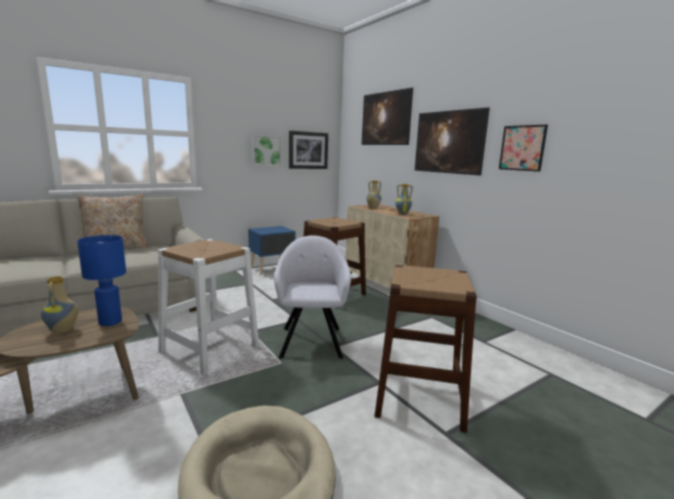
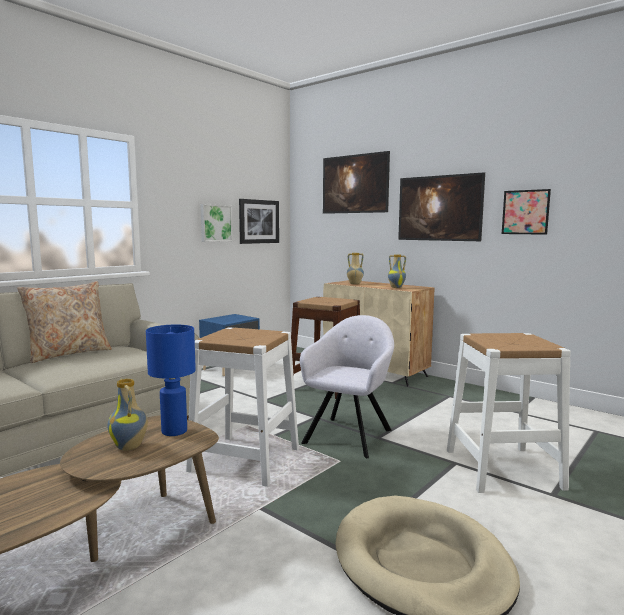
camera: 15 degrees left, 5 degrees down
(311, 340) = (349, 434): grey armchair -> grey armchair turned 45 degrees clockwise
(419, 396) = (502, 468): brown stool -> white stool

